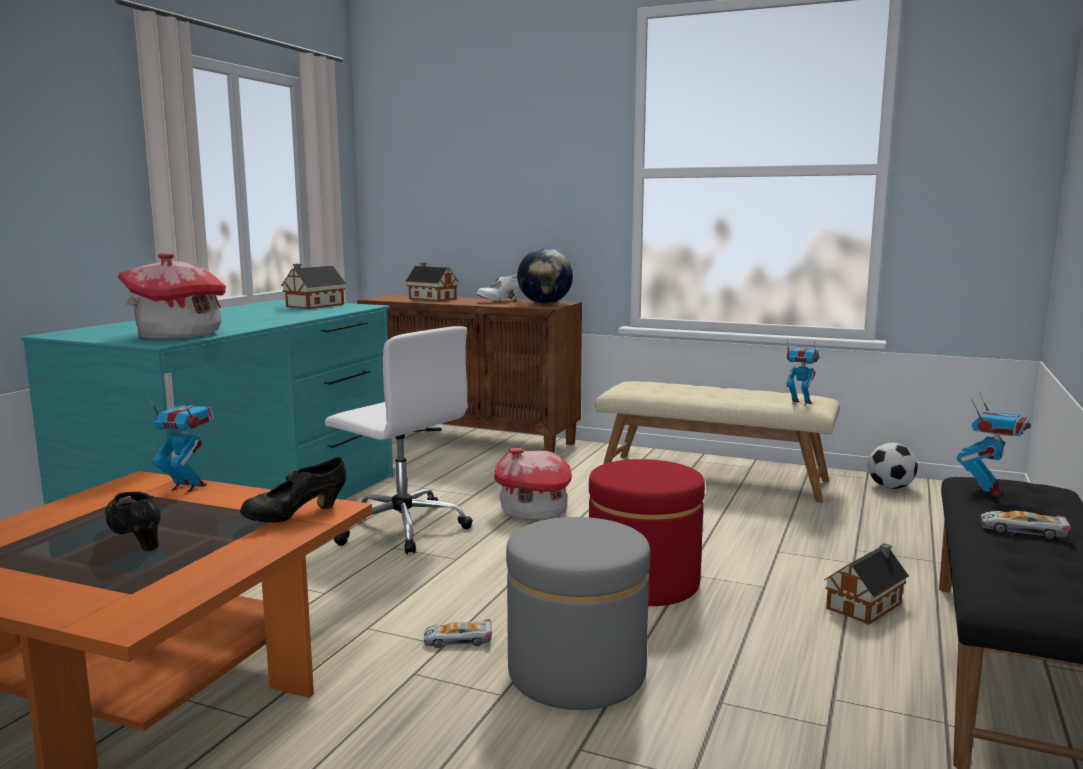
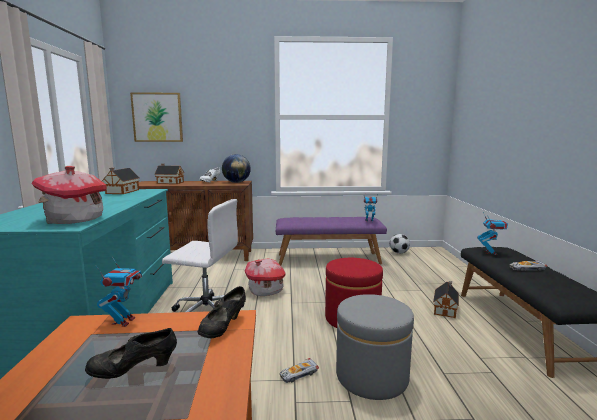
camera: 25 degrees left, 0 degrees up
(135, 538) = (134, 370): black shoe -> black shoe turned 45 degrees counterclockwise
(188, 487) = (123, 321): toy robot -> toy robot turned 105 degrees clockwise
(426, 178) = (157, 117): none -> picture
(713, 477) = (328, 258): beige bench -> purple bench

